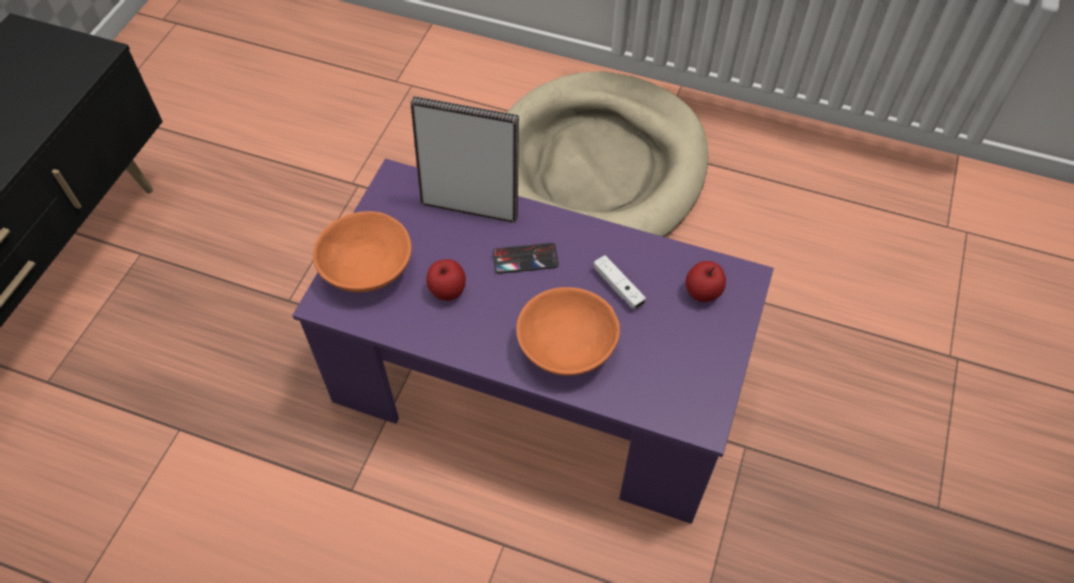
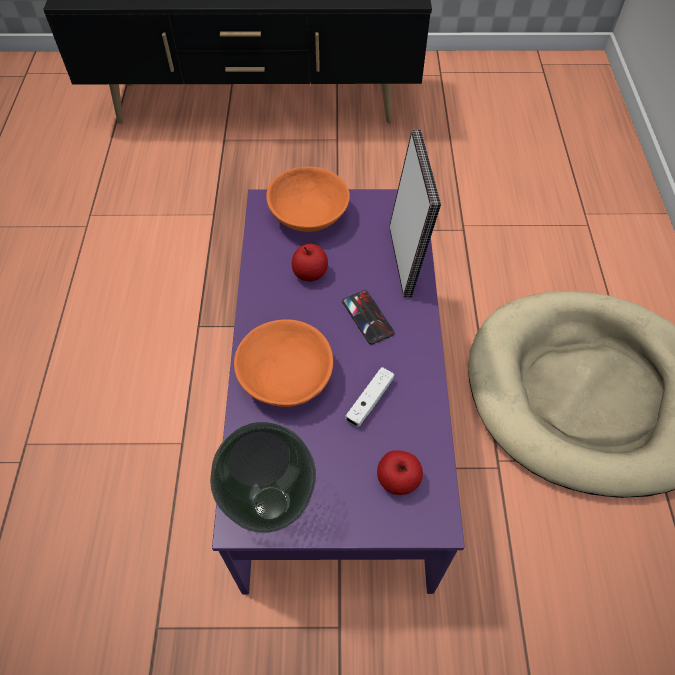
camera: 70 degrees right, 0 degrees up
(696, 394) = (272, 504): none -> vase

